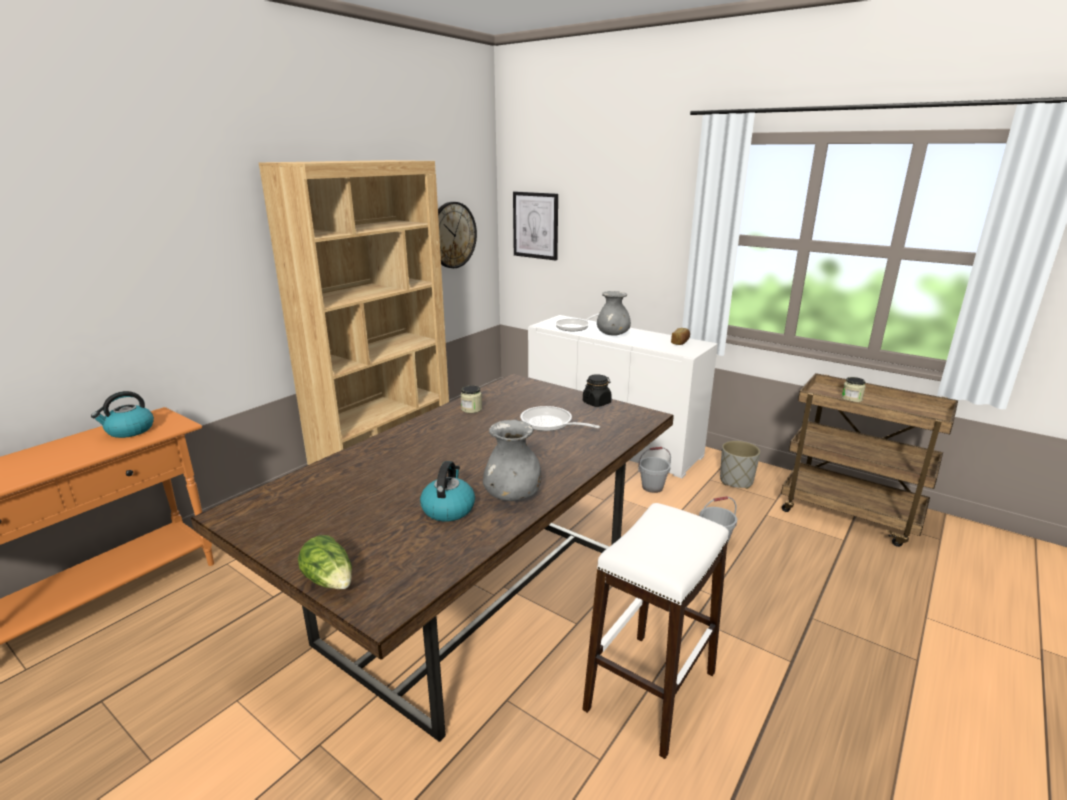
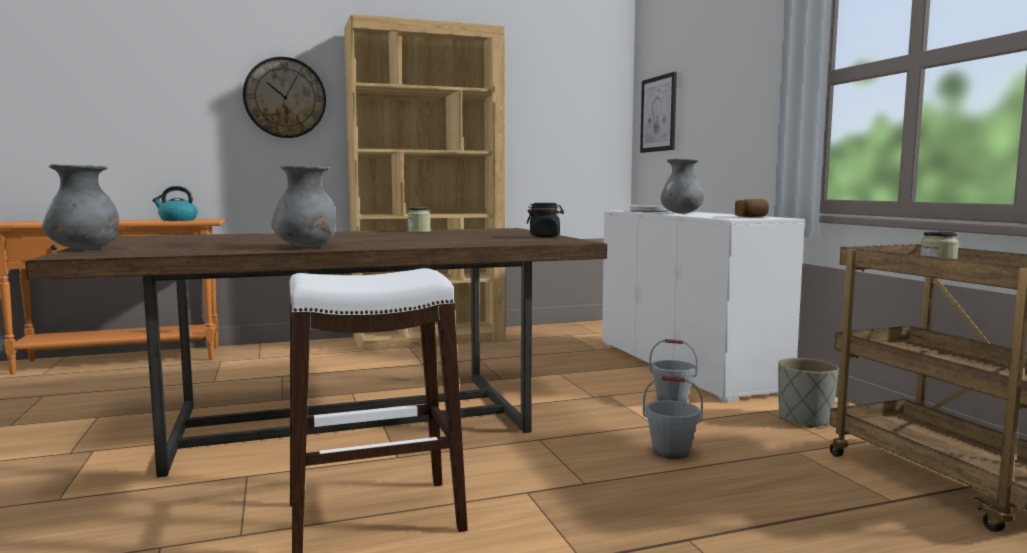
camera: 35 degrees right, 15 degrees down
(330, 581) = (85, 249): lettuce -> grey vase
(448, 509) = (244, 245): kettle -> none
(452, 235) = (562, 123): wall clock -> wall clock (285, 98)
(550, 424) = (460, 237): frying pan -> none

